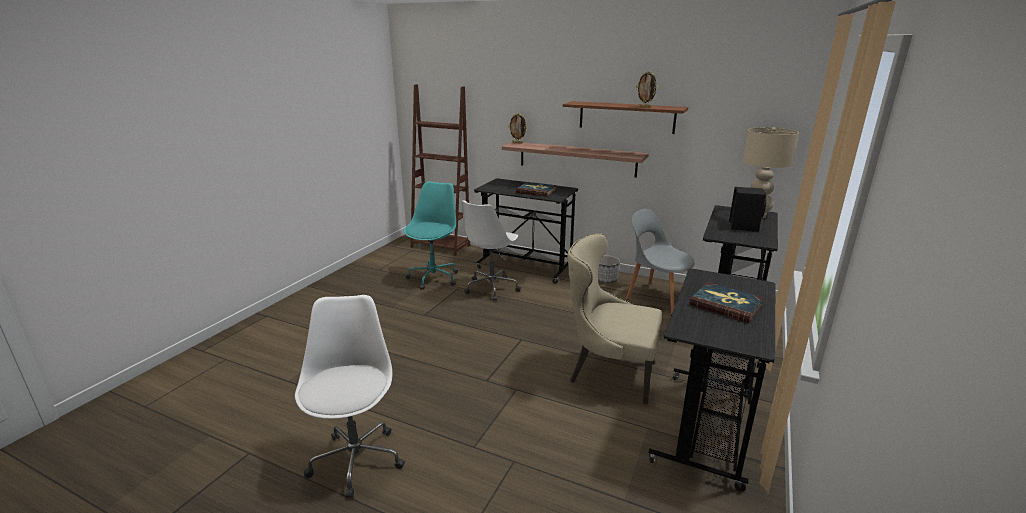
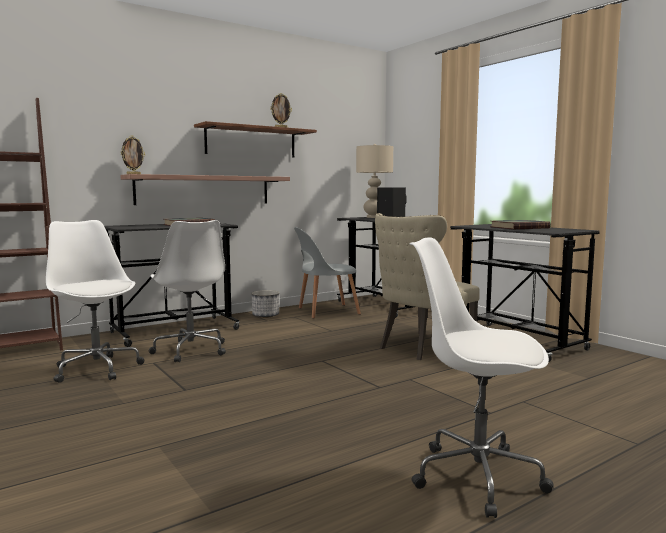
camera: 60 degrees left, 15 degrees down
(434, 278) = (96, 369): turquoise office chair -> white office chair

